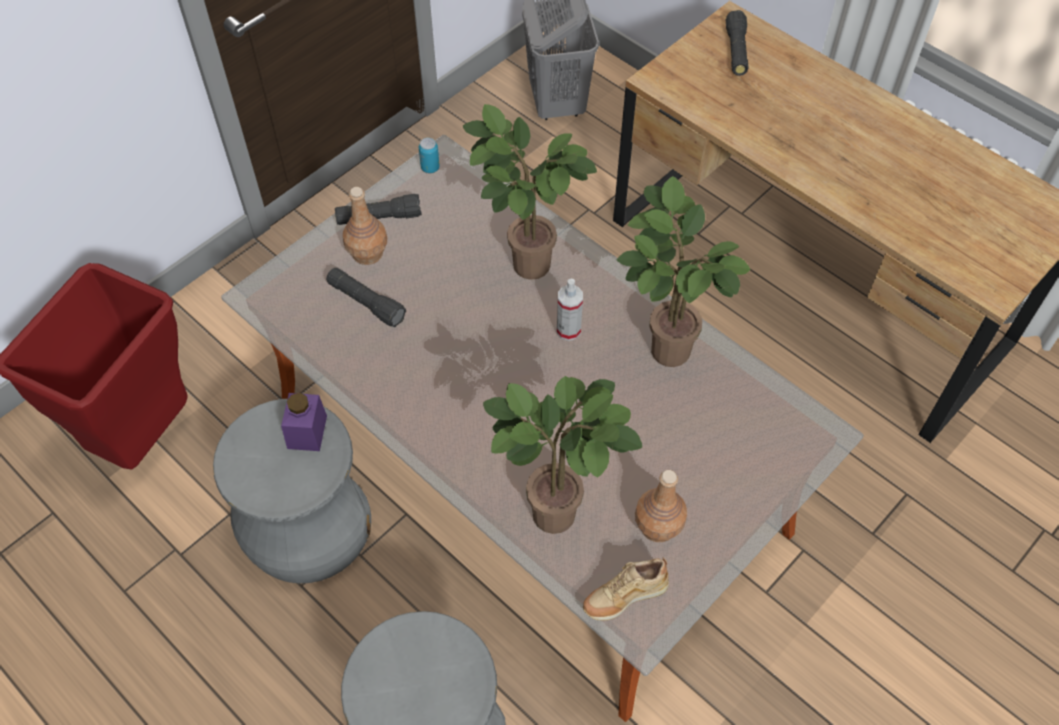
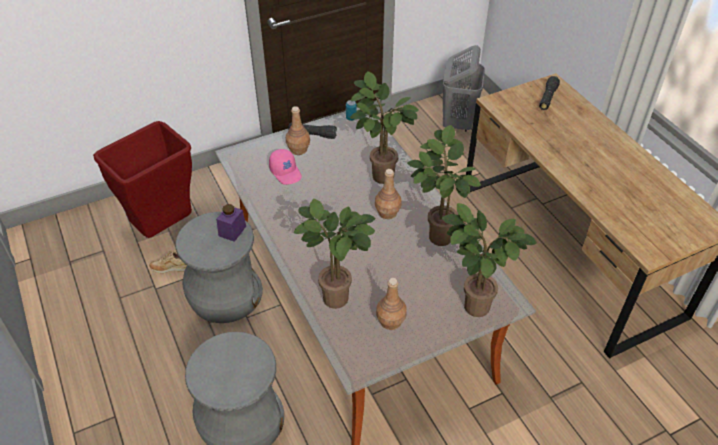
camera: 20 degrees right, 10 degrees down
(366, 303) = (286, 172): black flashlight -> pink cap
(568, 330) = (388, 212): spray bottle -> brown bottle
(624, 597) = (354, 350): beige shoe -> beige shoe (171, 268)
(772, 462) = (472, 308): none -> potted plant

